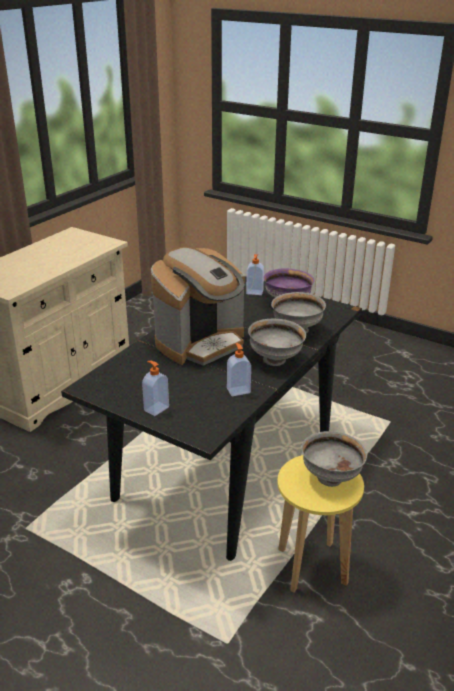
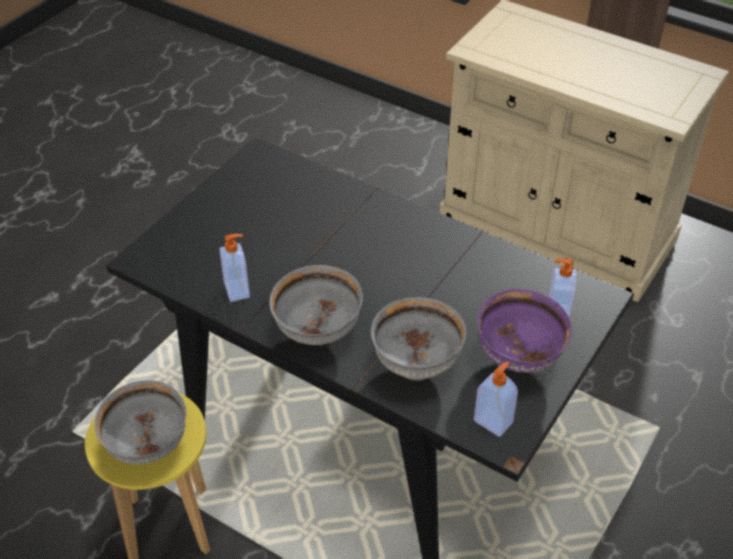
camera: 90 degrees right, 15 degrees up
(156, 408) = (205, 214): soap dispenser -> soap dispenser (493, 421)
(201, 343) = (369, 250): coffee machine -> none

